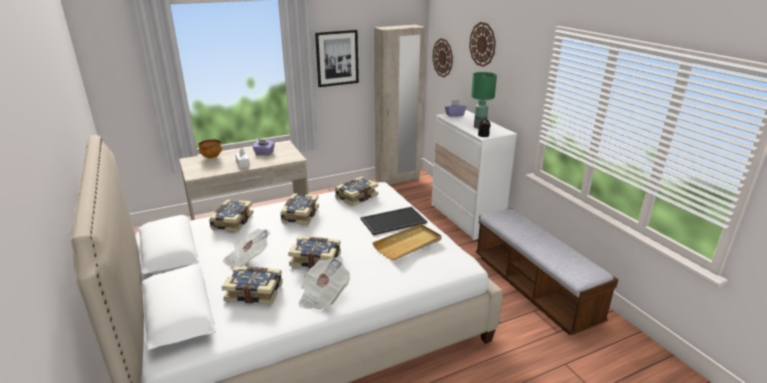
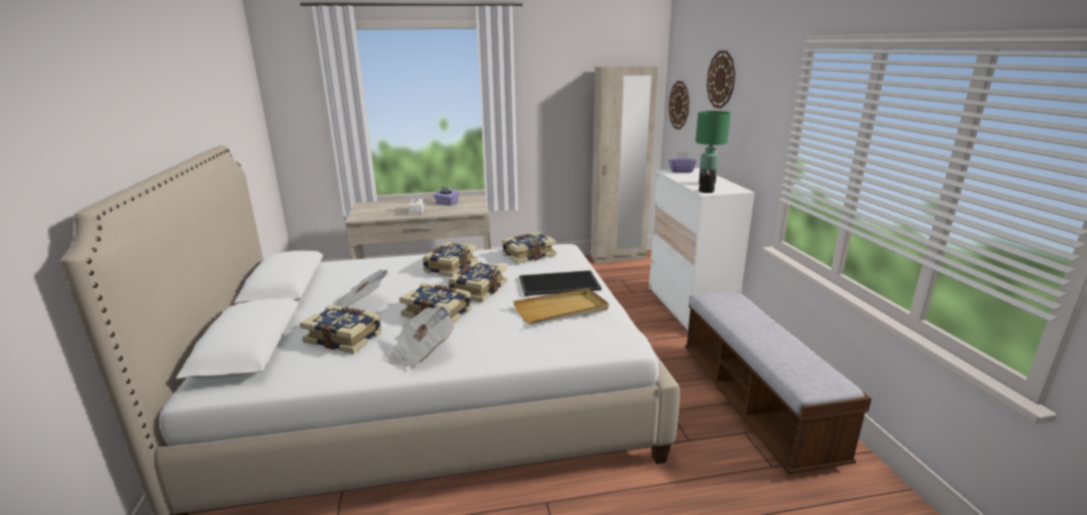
camera: 15 degrees right, 5 degrees down
(212, 157) = (388, 204): bowl -> none
(231, 222) = (370, 266): book -> book (477, 290)
(337, 58) = (547, 101): picture -> none

